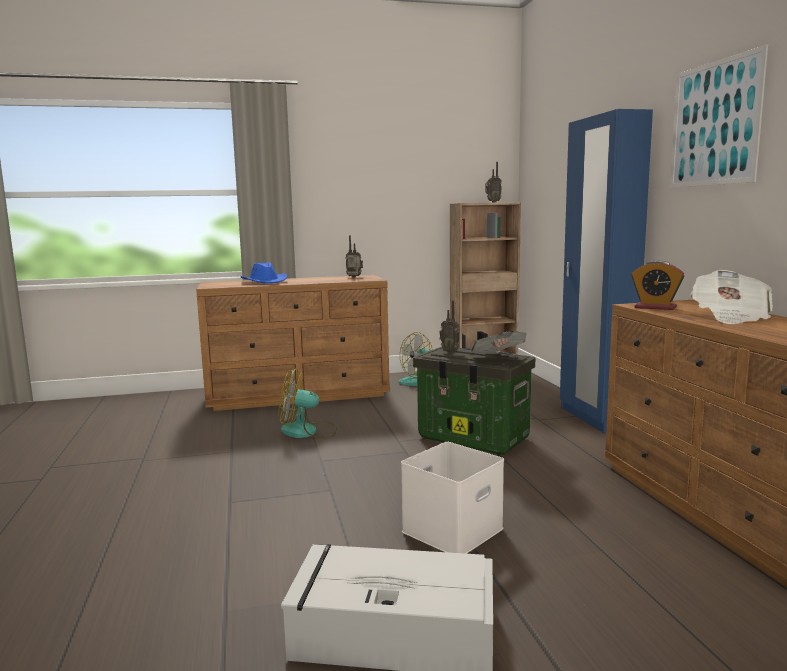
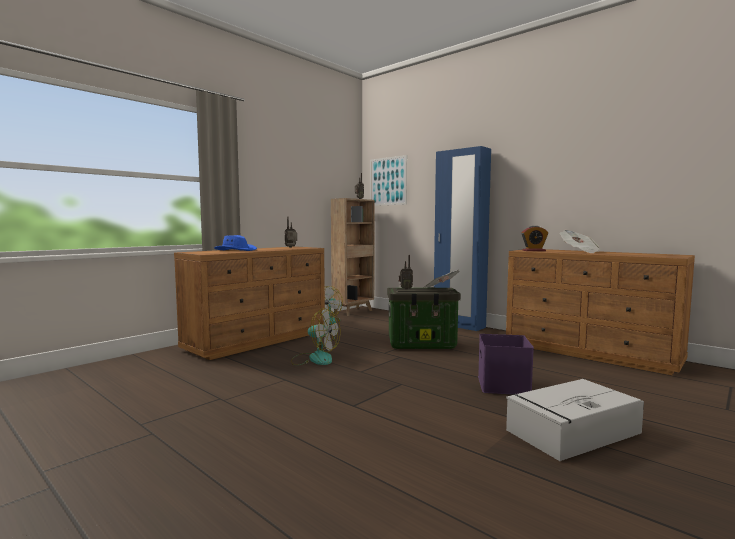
camera: 35 degrees left, 5 degrees down
(307, 431) = (315, 359): fan -> fan turned 120 degrees counterclockwise
(452, 531) = (504, 385): white storage box -> purple storage box
(714, 124) = (536, 158): picture -> picture (388, 181)

